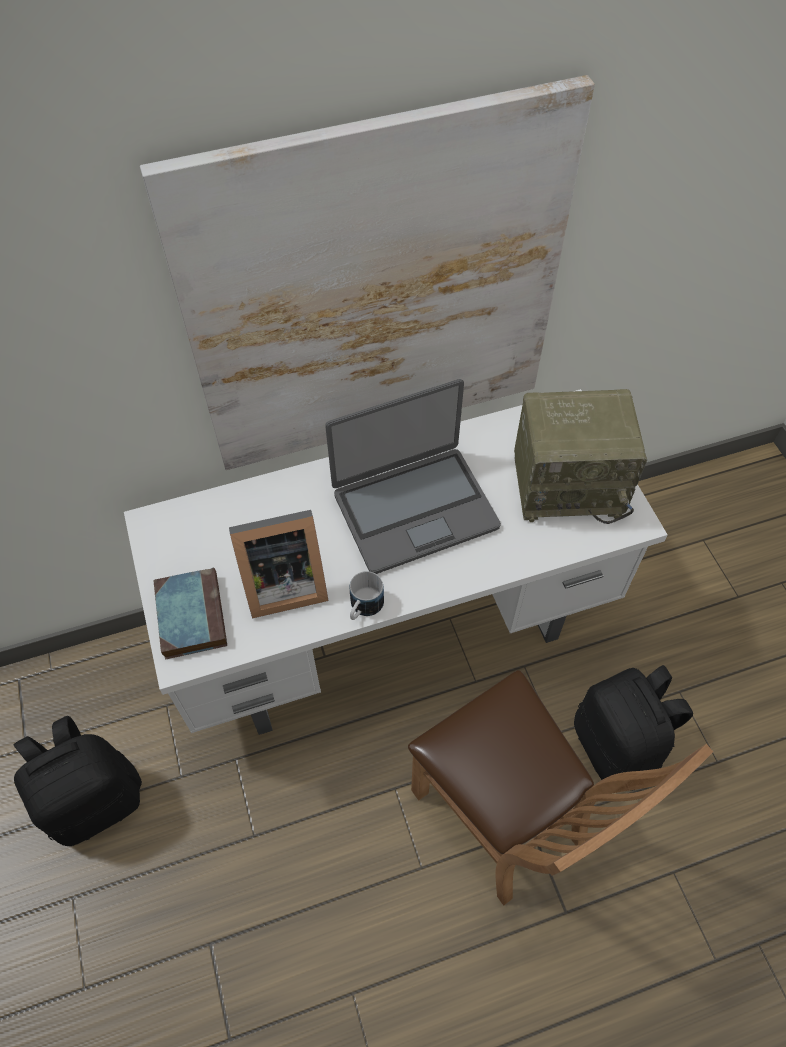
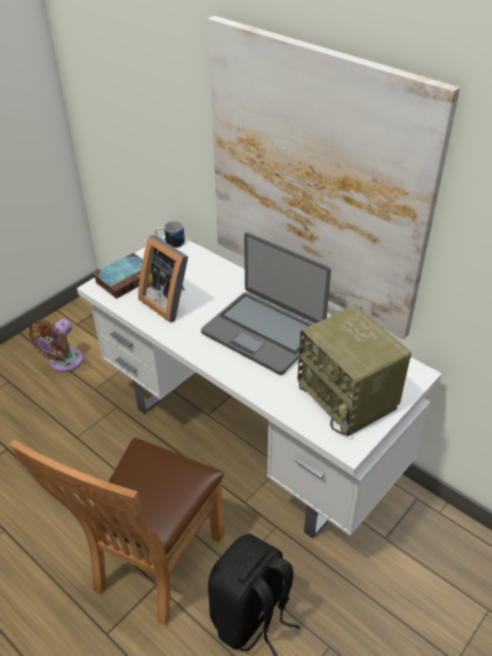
camera: 60 degrees right, 15 degrees down
(96, 799) = (63, 362): black backpack -> brown fan
(363, 608) = (176, 339): mug -> mug (170, 243)

